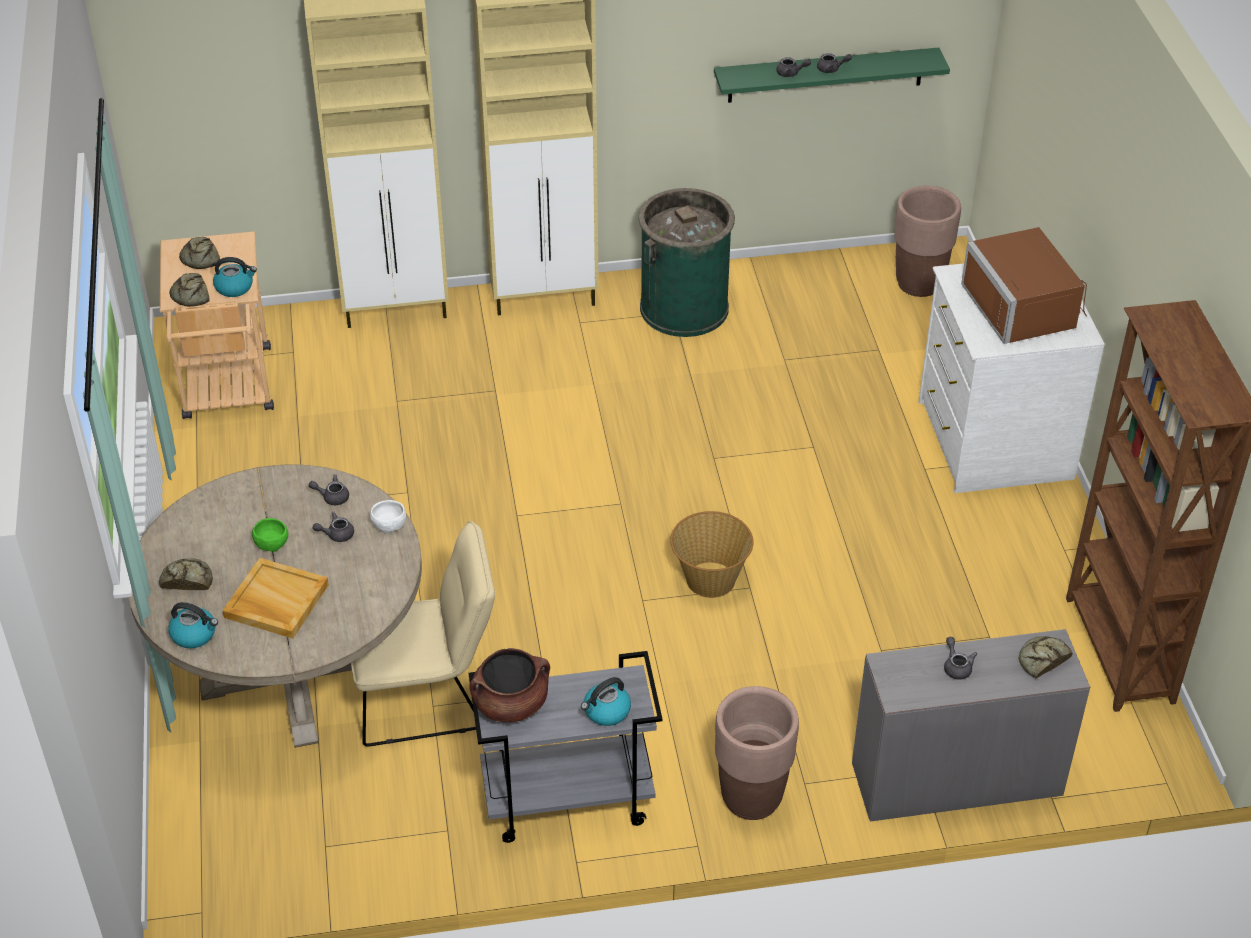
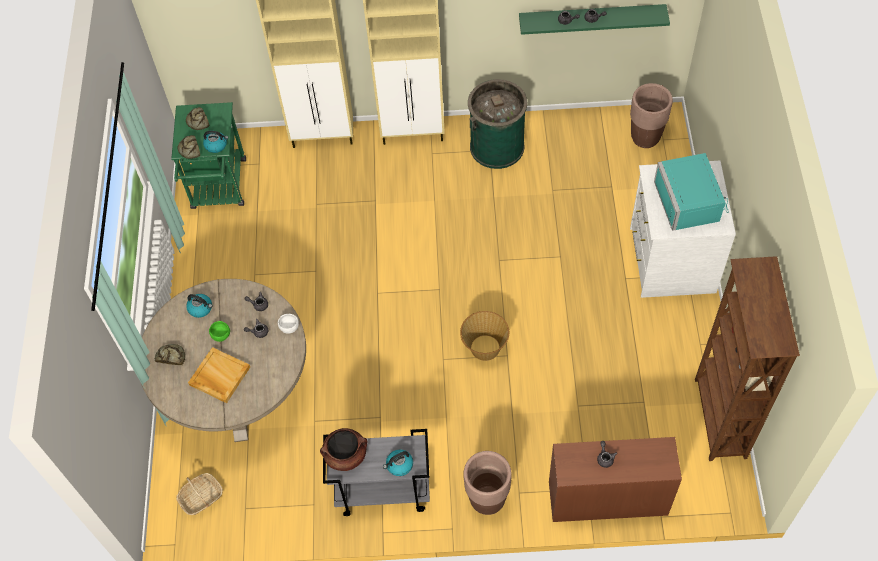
camera: 10 degrees right, 15 degrees up
(194, 634) = (172, 395): kettle -> kettle (201, 308)
(228, 390) = (219, 189): beige cart -> green cart
(243, 836) = (201, 497): none -> basket
(428, 696) = (313, 415): beige chair -> none
(955, 778) = (607, 497): grey desk -> brown desk
(1025, 307) = (691, 202): brown microwave -> turquoise microwave
(1042, 660) = (656, 457): bread -> none

